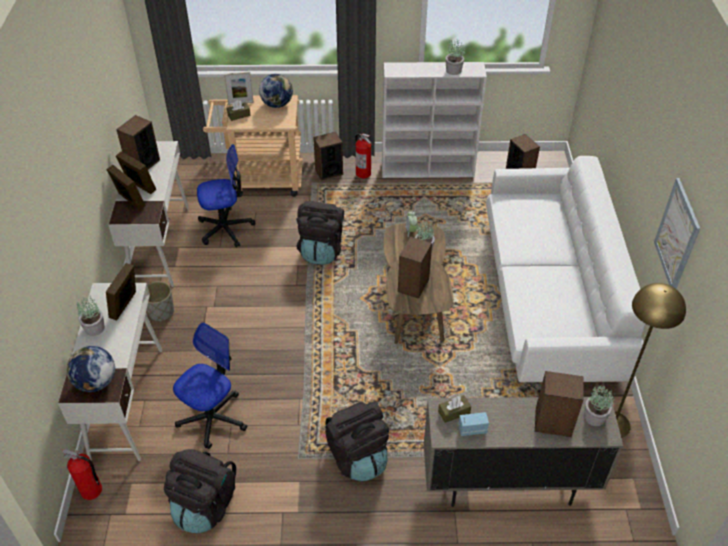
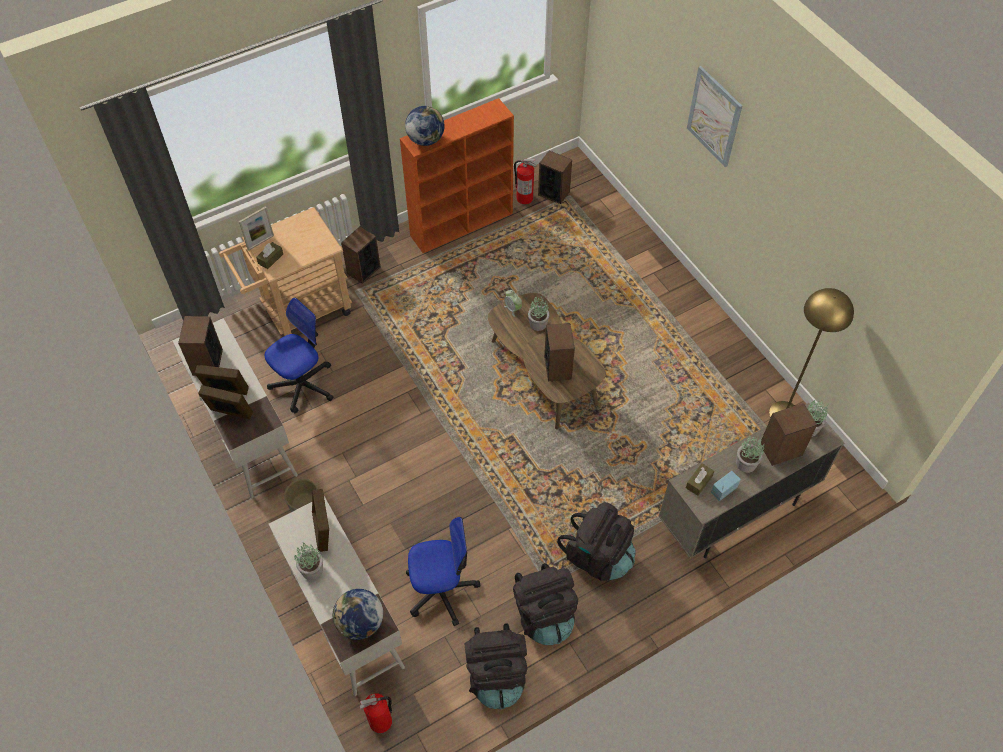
camera: 30 degrees left, 10 degrees up
(212, 418) = (441, 590): office chair -> office chair turned 75 degrees clockwise
(277, 104) = (301, 227): globe -> globe (425, 140)
(321, 250) = (419, 363): black backpack -> black backpack (544, 615)
(363, 173) = (400, 256): fire extinguisher -> fire extinguisher (524, 198)
(428, 169) = (462, 224): white bookcase -> orange bookcase
(453, 71) = (477, 121): potted plant -> potted plant (746, 464)
(548, 298) = (660, 317): white sofa -> none
(677, 235) = (811, 236): picture -> picture (714, 116)

